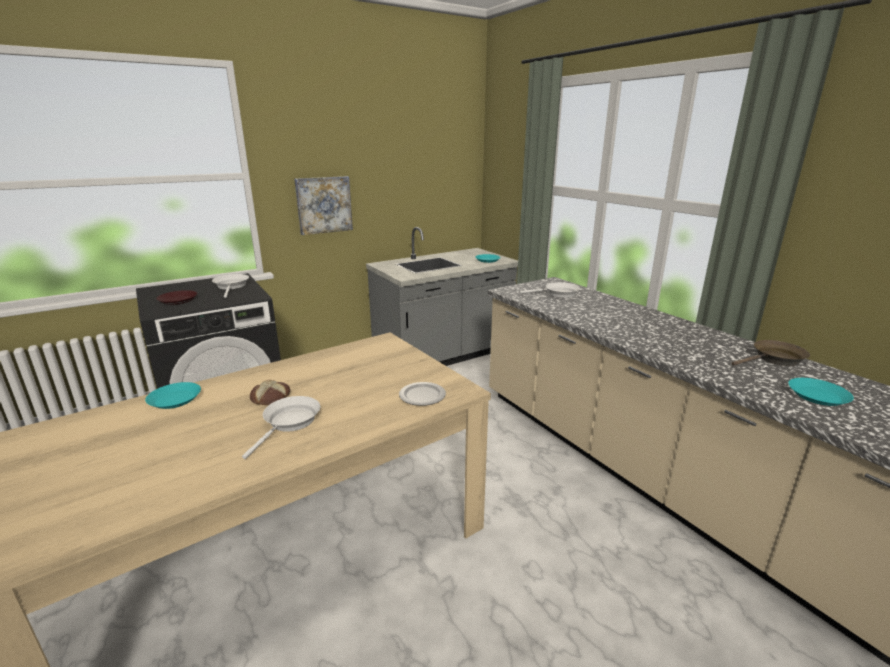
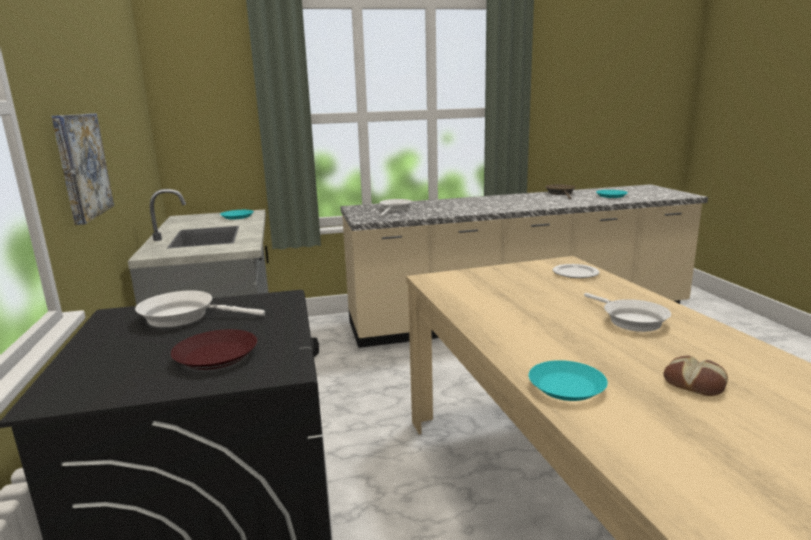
camera: 70 degrees left, 5 degrees down
(271, 398) = (570, 329): bread -> bread (695, 382)
(290, 423) = (630, 320): white frying pan -> white frying pan turned 150 degrees counterclockwise

